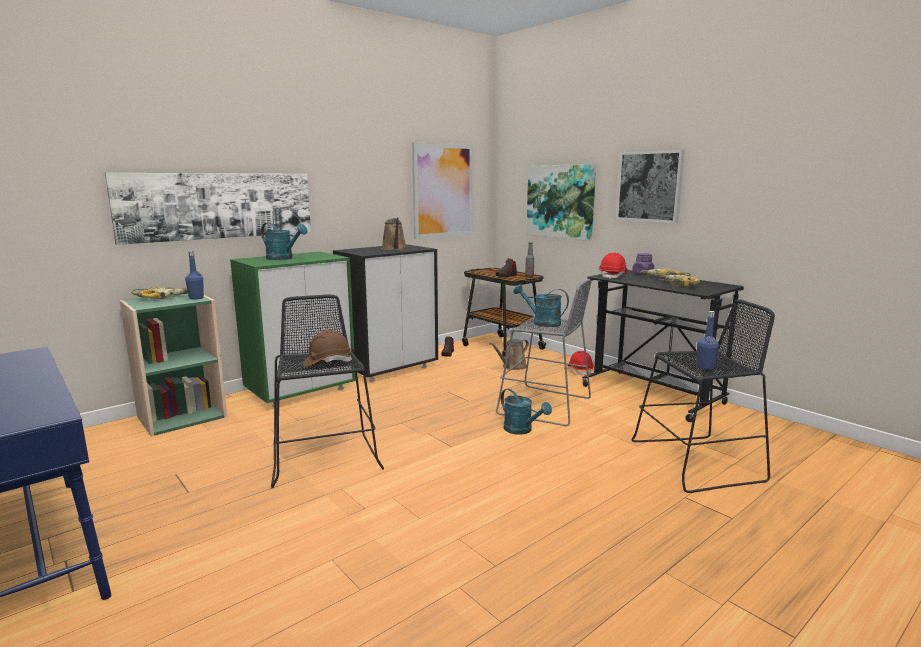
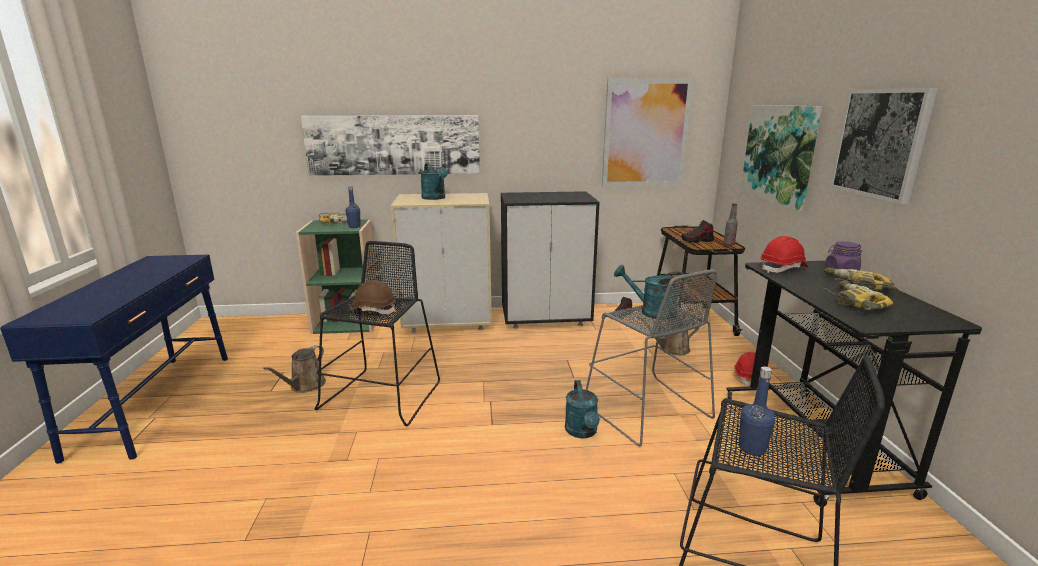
camera: 35 degrees right, 5 degrees up
(301, 391) = (449, 322): green cabinet -> beige cabinet
(394, 249) = (556, 197): brown watering can -> brown watering can (305, 386)
(542, 323) = (651, 312): turquoise watering can -> turquoise watering can turned 45 degrees counterclockwise

